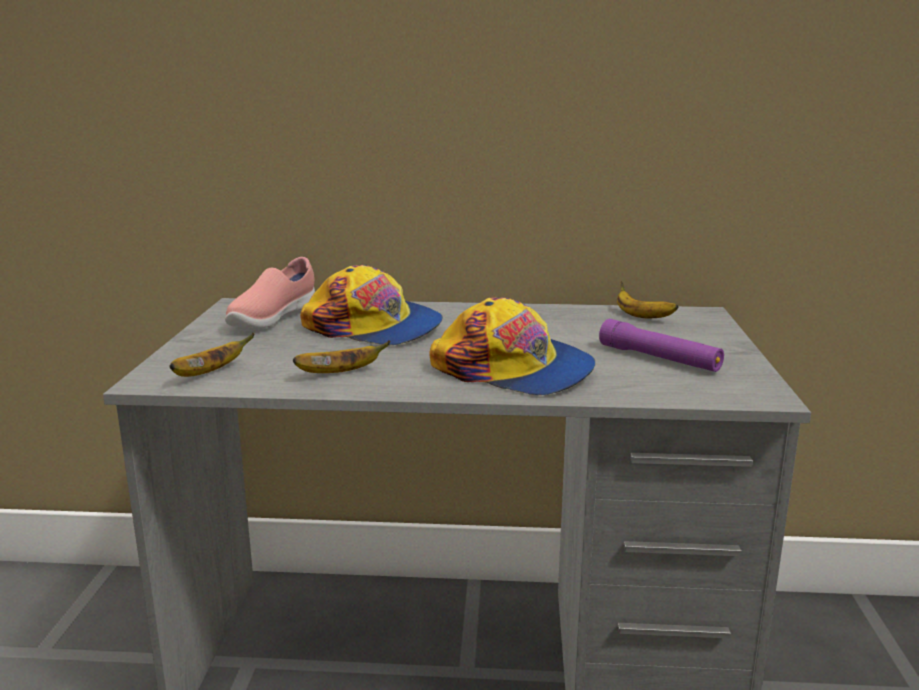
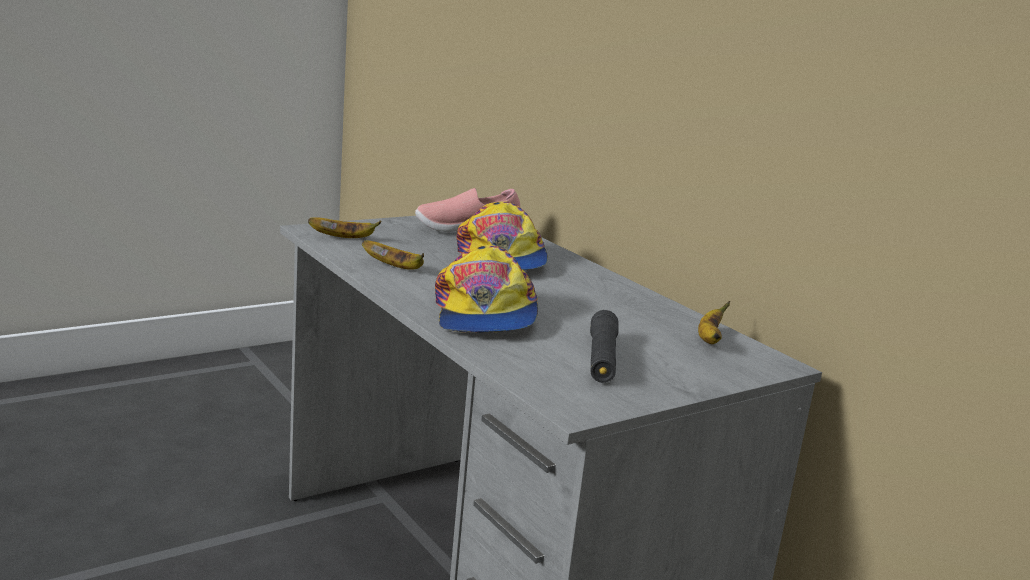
camera: 50 degrees right, 0 degrees up
(659, 358) = (602, 359): purple flashlight -> black flashlight

